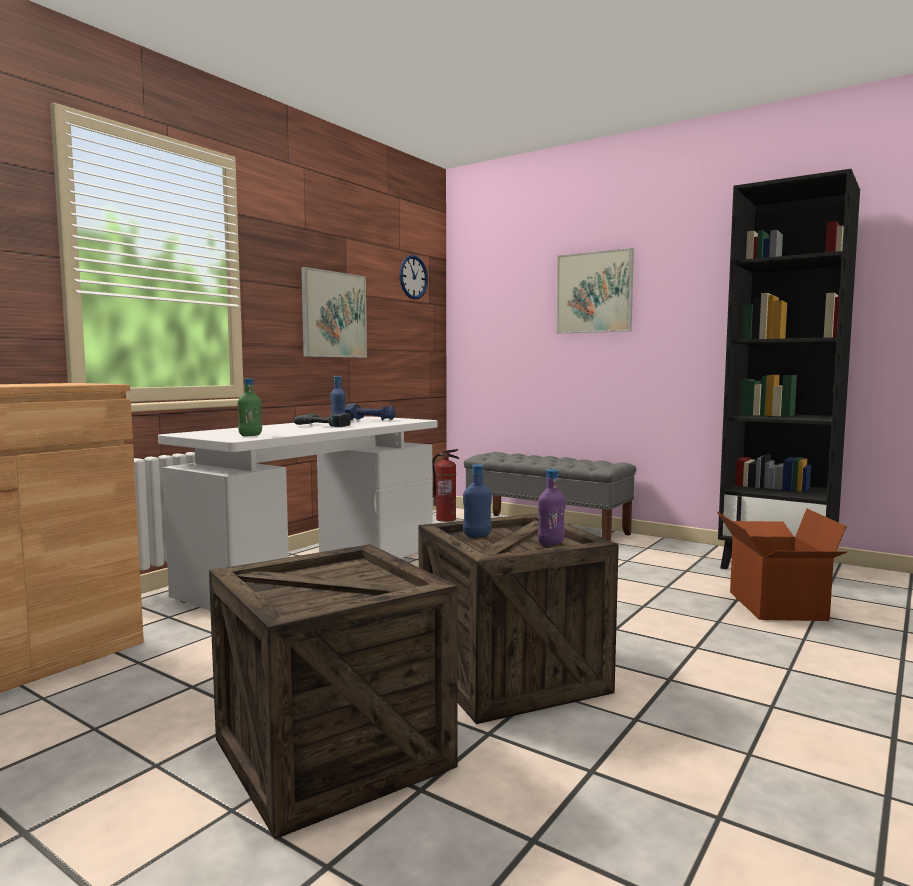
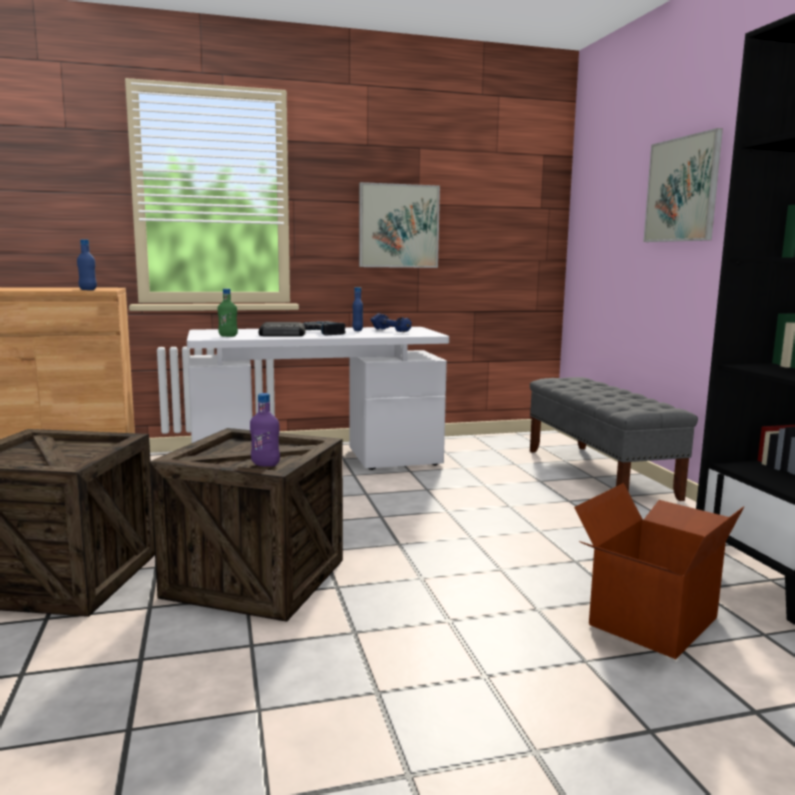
camera: 40 degrees right, 5 degrees up
(299, 430) = (283, 335): none -> radio
(413, 277) = (514, 181): wall clock -> none
(446, 519) = (522, 442): fire extinguisher -> none
(477, 536) = (245, 446): blue bottle -> blue bottle (88, 289)

